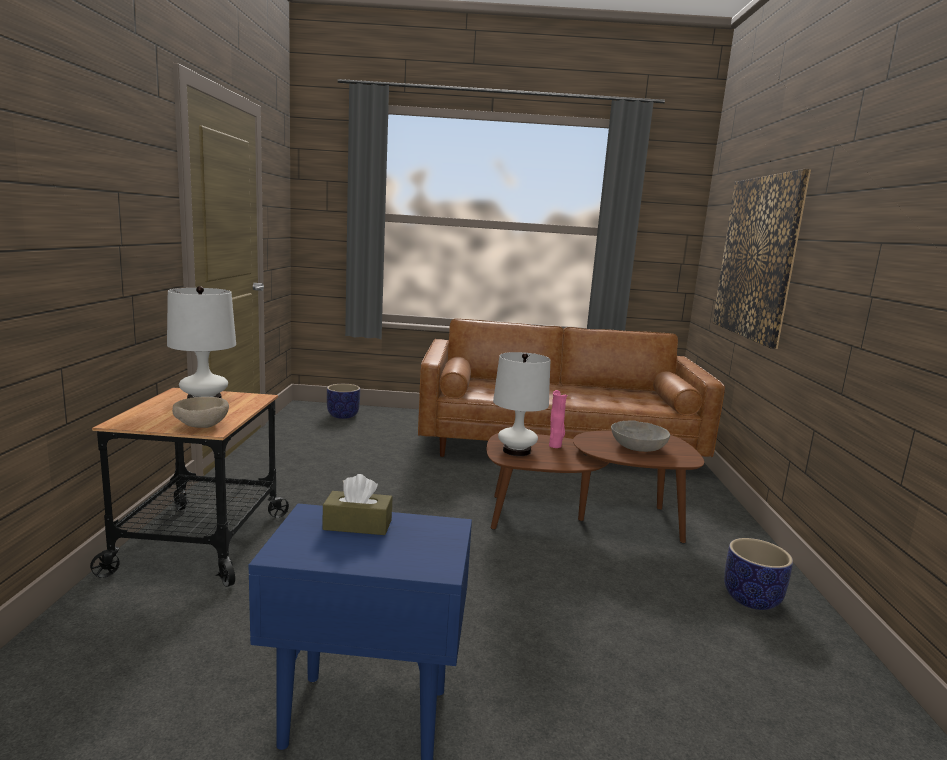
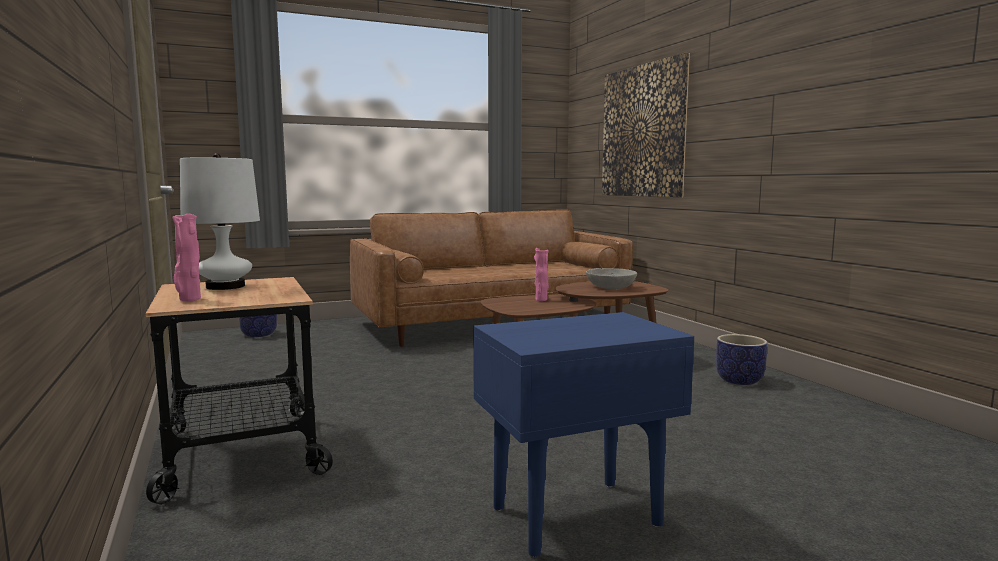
camera: 25 degrees left, 5 degrees down
(148, 415) = (189, 300): none -> pink vase
(201, 426) = (271, 298): beige bowl -> none
(357, 525) = (552, 326): brown tissue box -> none
(516, 451) = (517, 306): white table lamp -> none

